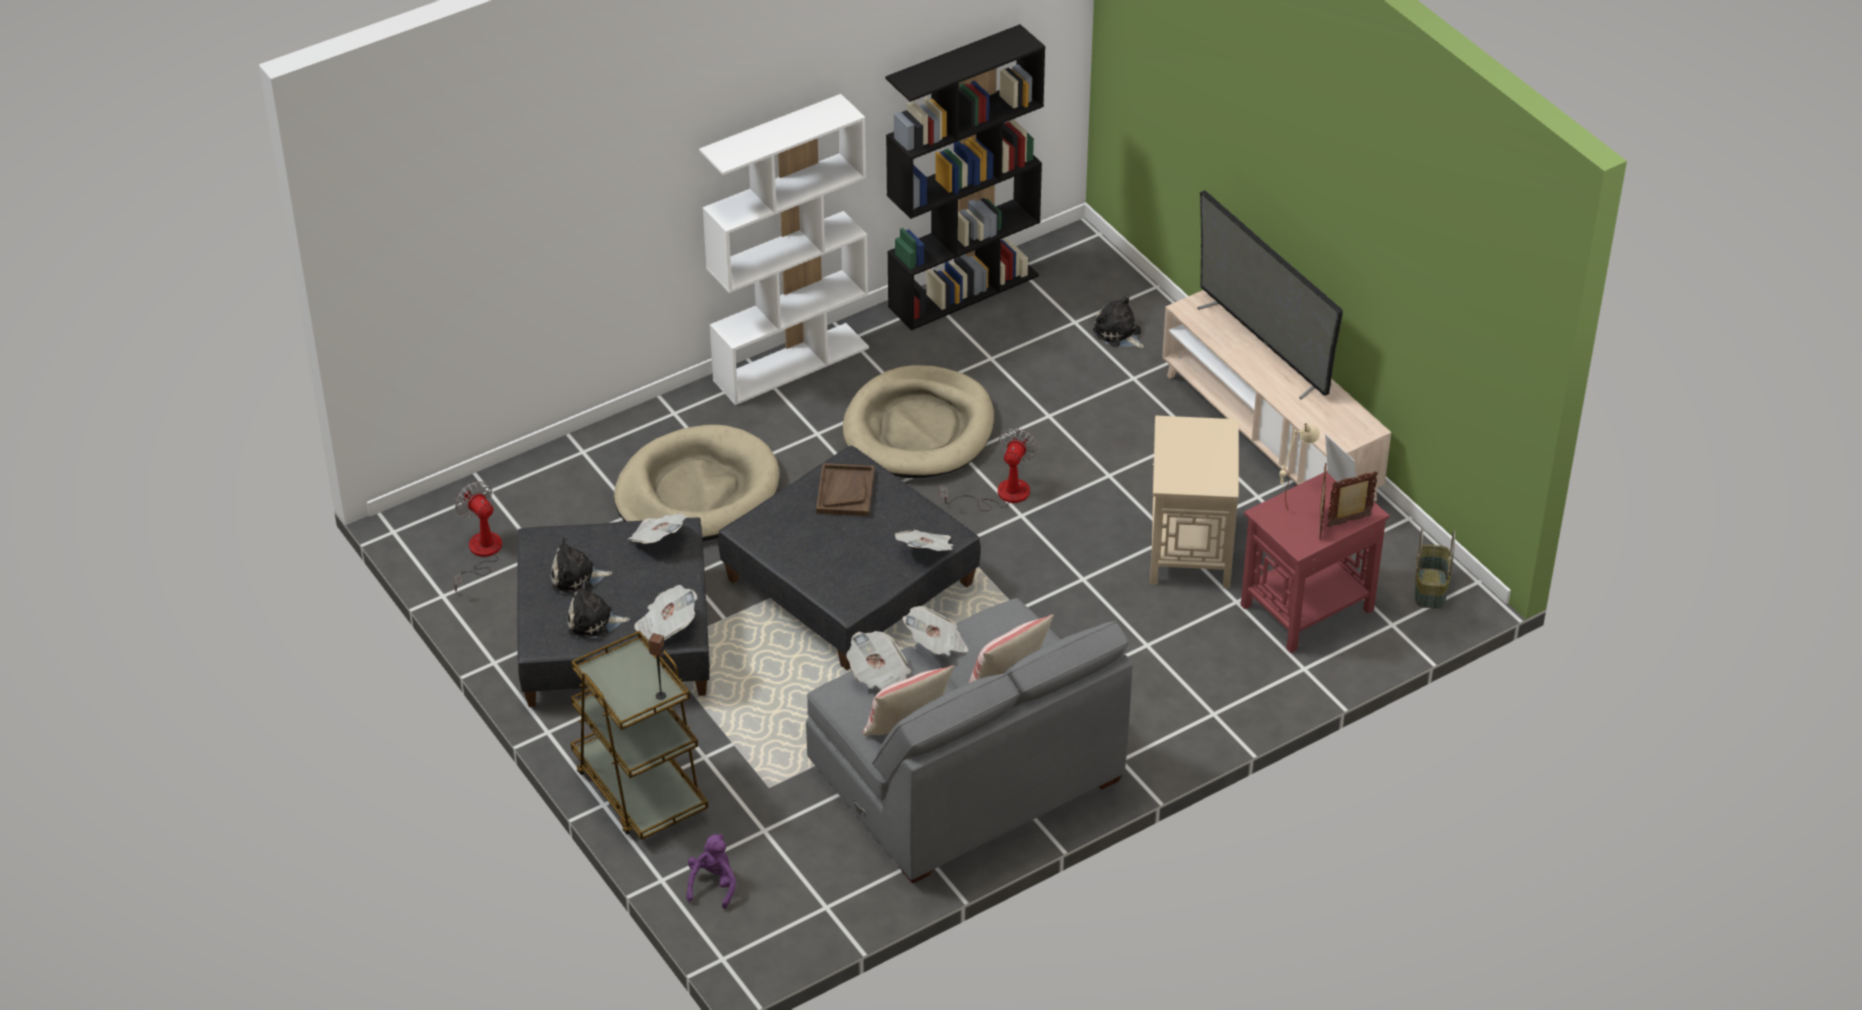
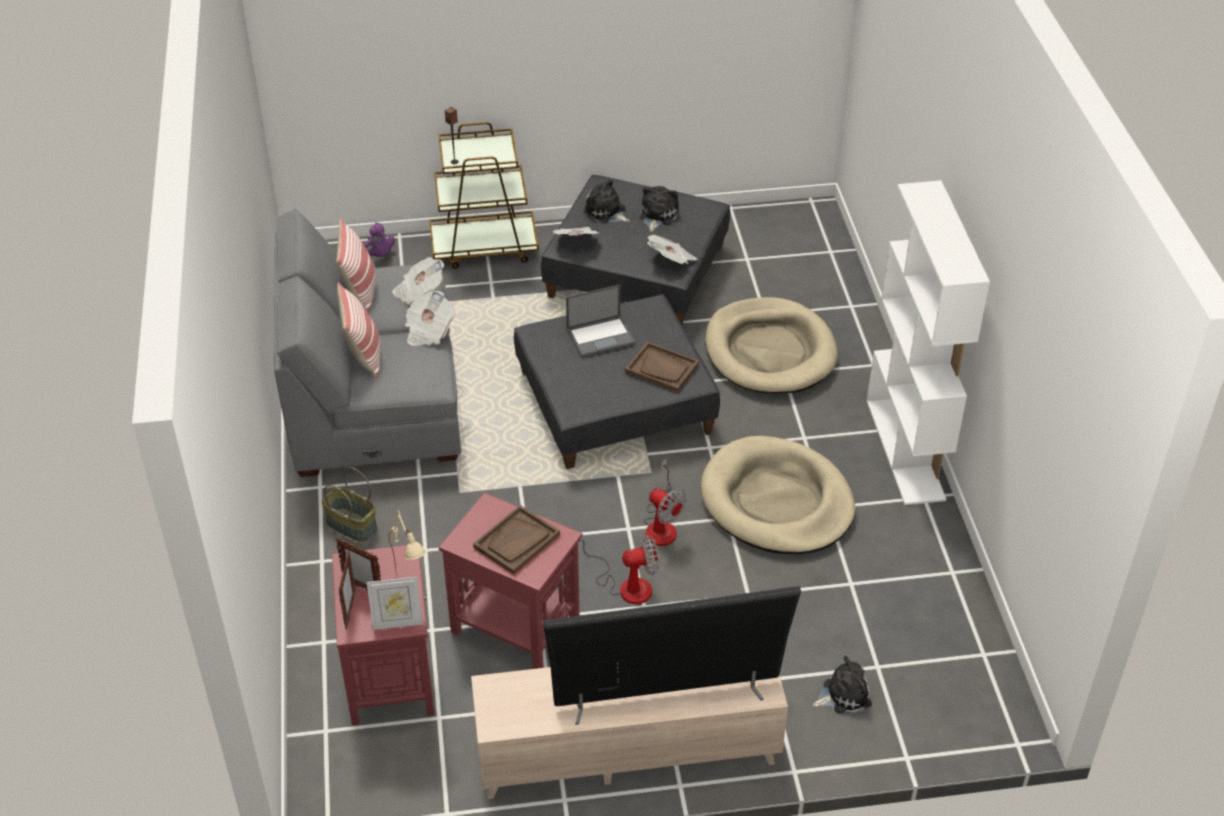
camera: 115 degrees right, 0 degrees up
(480, 554) = (763, 233): fan -> fan (626, 585)
(593, 622) = (606, 212): plush toy -> plush toy turned 75 degrees counterclockwise
(823, 550) = (601, 336): none -> laptop
(926, 551) = (562, 392): newspaper -> none
(964, 290) = (963, 599): black bookcase -> none
(1189, 549) = (516, 624): beige side table -> red side table
(1195, 450) = (517, 541): none -> brown tray
(1431, 589) = (345, 784): basket -> basket (351, 525)

